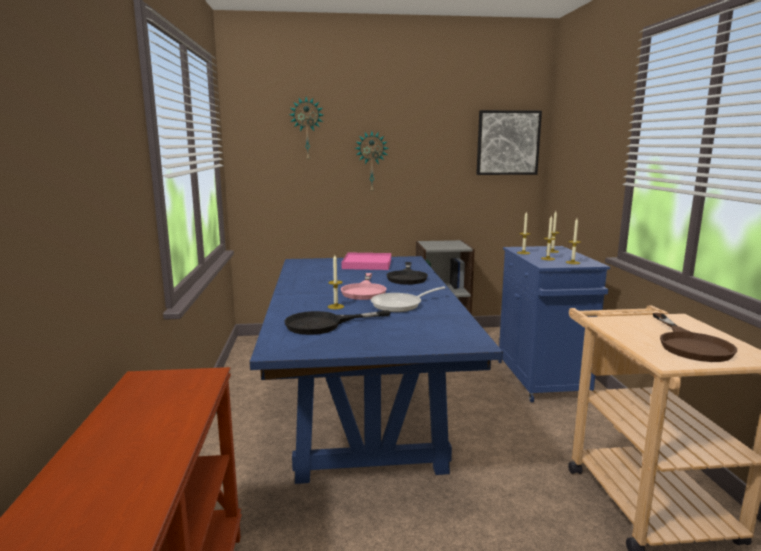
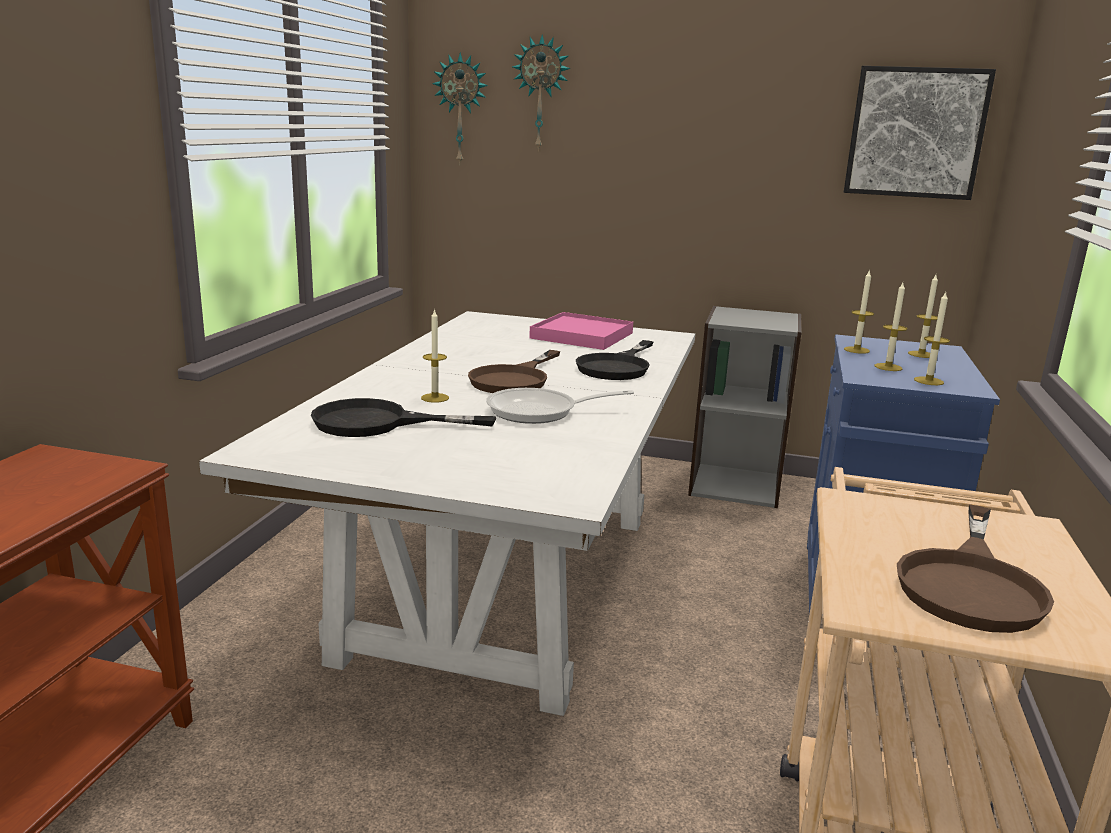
camera: 20 degrees right, 5 degrees up
(364, 291) = (515, 379): pink frying pan -> brown frying pan
(364, 414) = (506, 585): blue dining table -> white dining table
(371, 162) = (646, 157): wall clock -> wall clock (461, 109)

